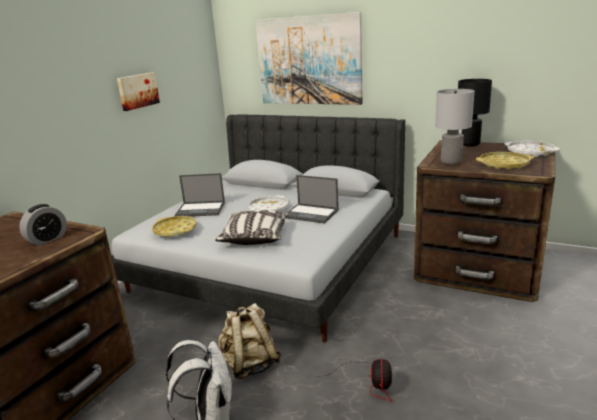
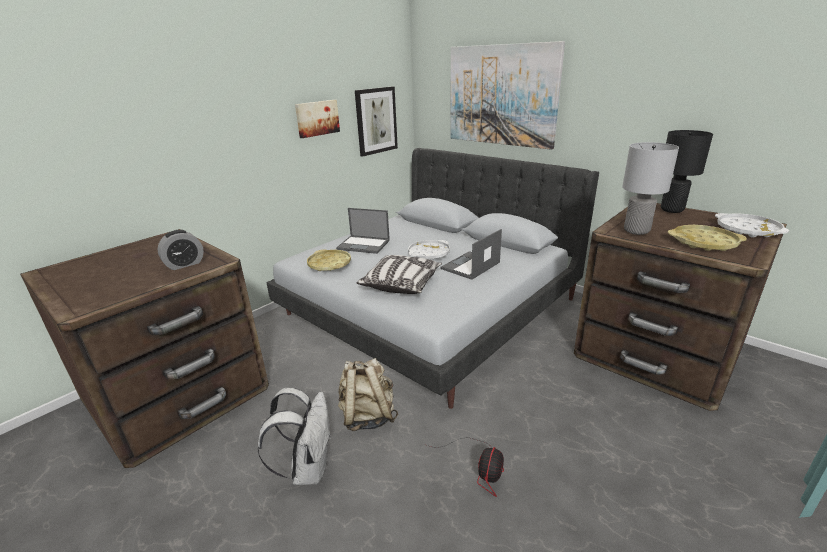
camera: 15 degrees right, 5 degrees up
(190, 91) = (376, 121): none -> picture
(311, 214) = (470, 266): laptop -> laptop turned 90 degrees clockwise

